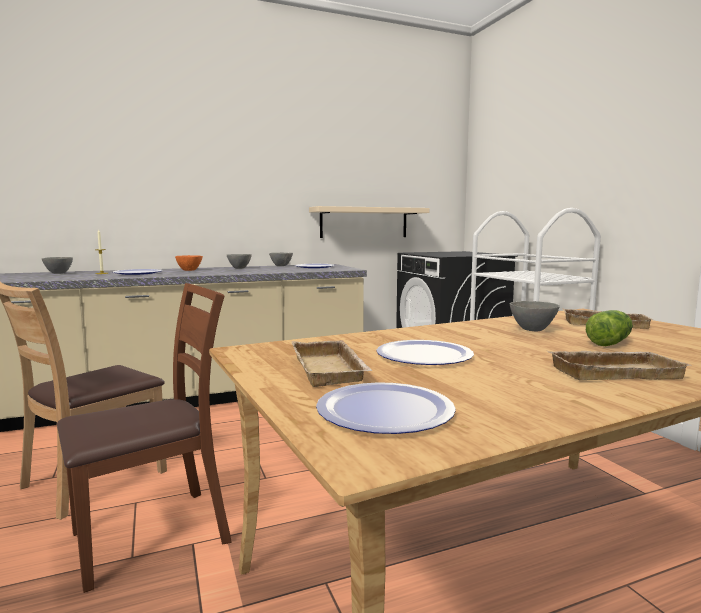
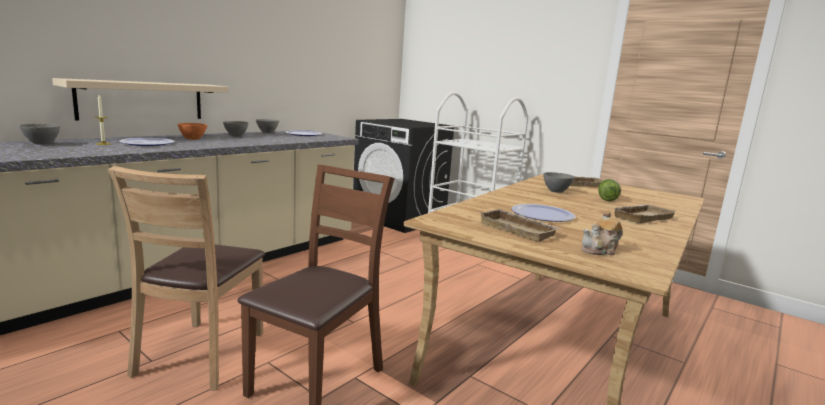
camera: 30 degrees left, 5 degrees up
(364, 222) = (329, 91): beige shelf -> beige shelf (142, 100)
(385, 411) = (600, 251): plate -> teapot

